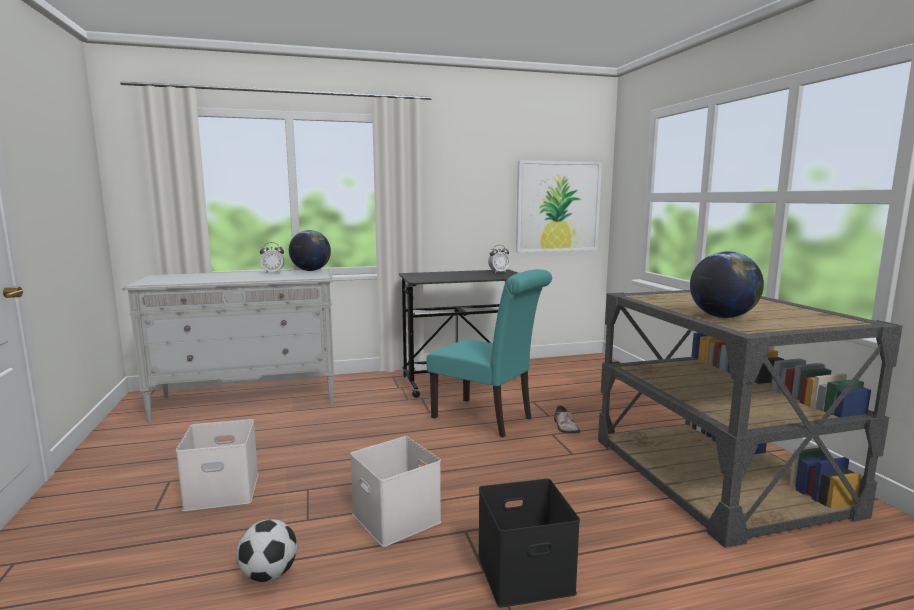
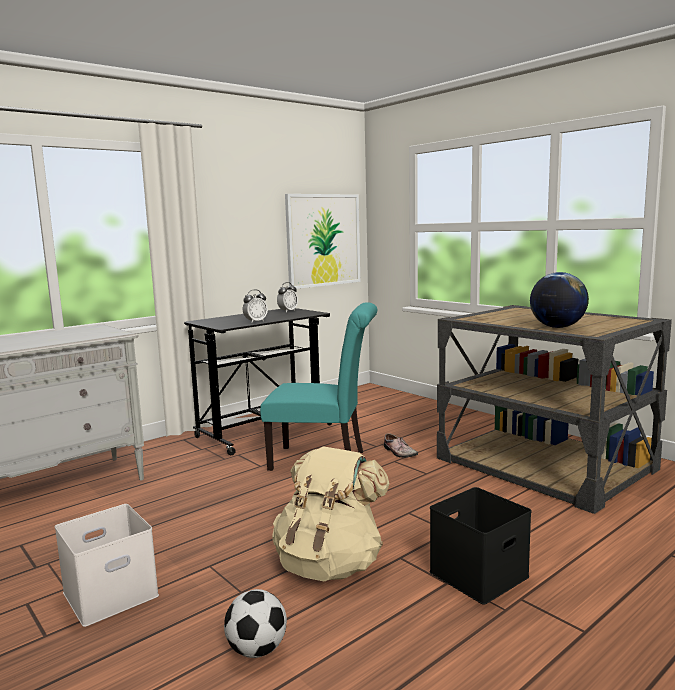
camera: 25 degrees left, 0 degrees up
(273, 273) = (45, 335): alarm clock -> alarm clock (255, 322)
(311, 270) = (88, 328): globe -> none
(398, 518) = (330, 564): white storage box -> beige backpack

